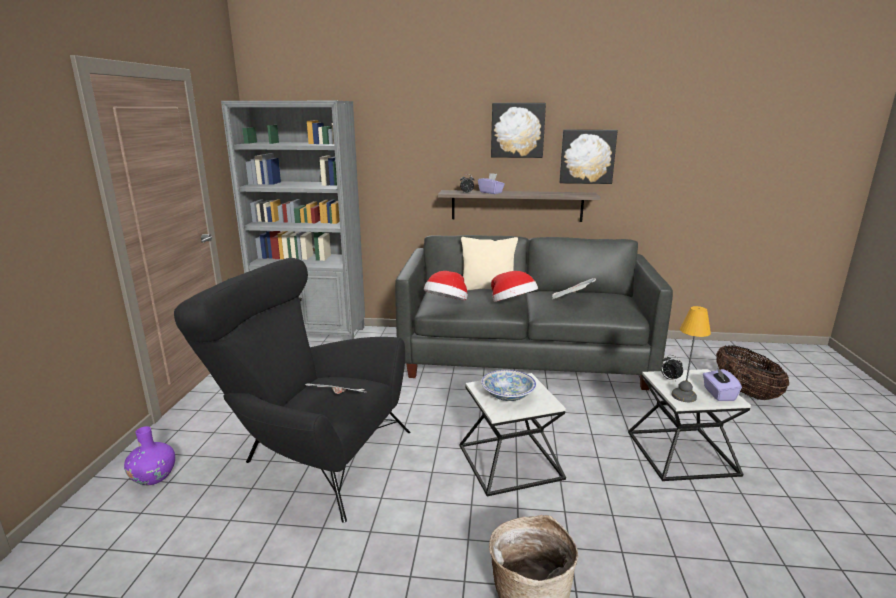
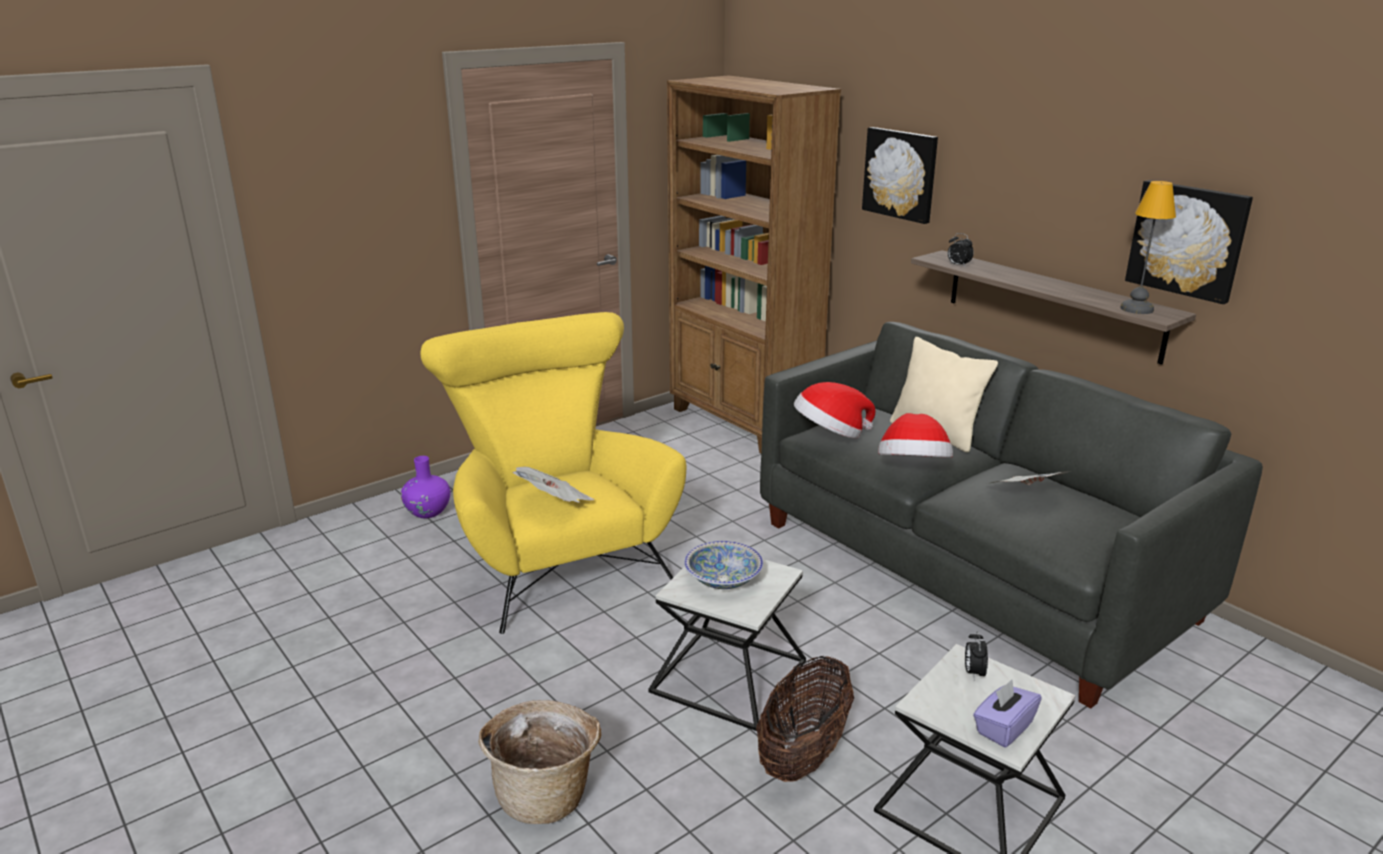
camera: 45 degrees right, 5 degrees up
(311, 456) = (557, 559): black armchair -> yellow armchair
(312, 335) = (743, 423): grey bookcase -> brown bookcase
(491, 192) = (999, 272): purple tissue box -> none
(517, 130) = (1069, 169): picture -> picture (901, 174)
(684, 396) = (943, 701): table lamp -> table lamp (1138, 309)
(745, 392) = (1286, 810): basket -> basket (803, 754)

